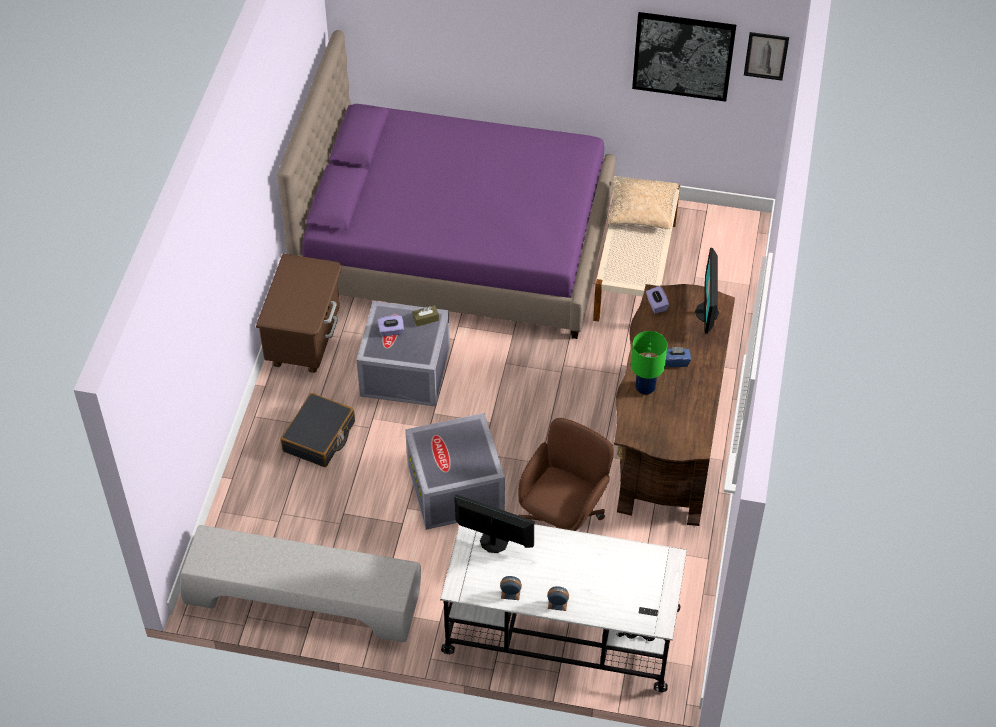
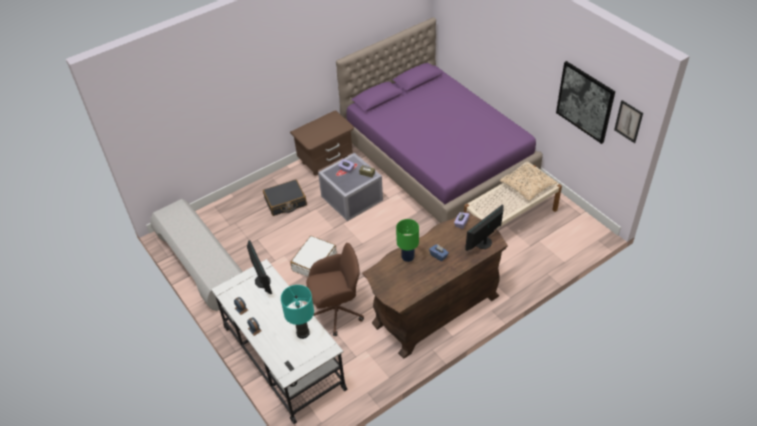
camera: 45 degrees right, 5 degrees down
(457, 489) = (314, 262): grey storage box -> white suitcase
(619, 564) = (303, 333): none -> turquoise table lamp

